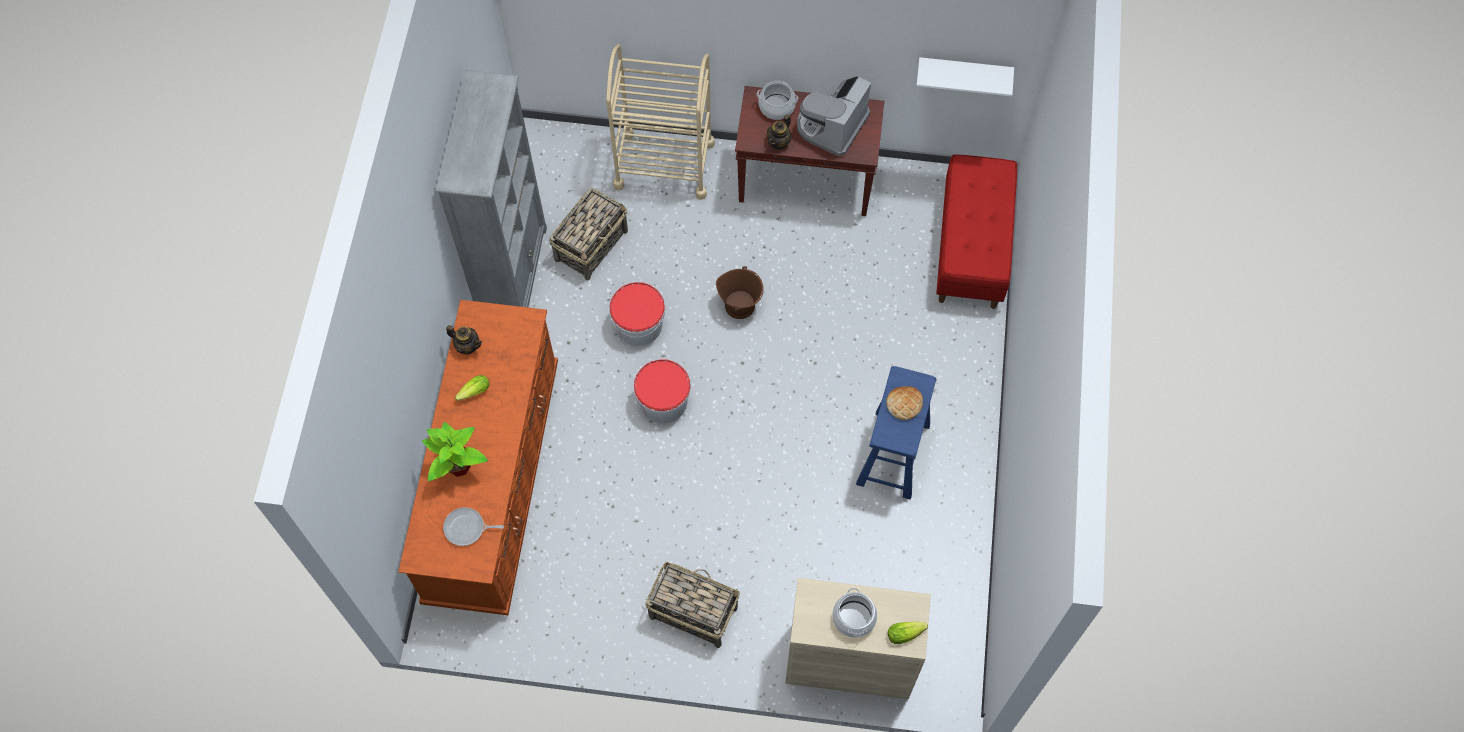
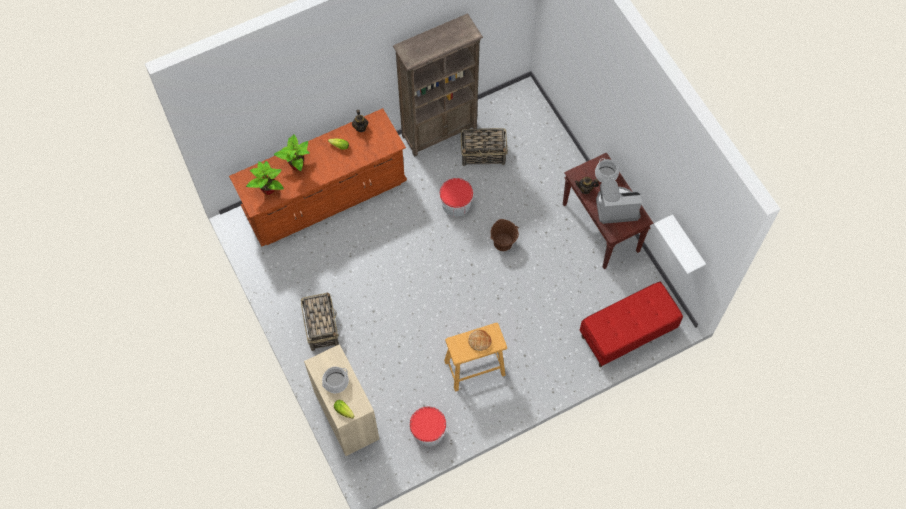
camera: 55 degrees right, 0 degrees up
(467, 528) = (269, 189): frying pan -> potted plant
(514, 275) = (440, 131): grey bookcase -> brown bookcase
(663, 401) = (422, 242): bucket -> bucket (428, 431)
(664, 164) = (556, 156): beige cart -> none
(893, 455) = (474, 368): blue stool -> beige stool

